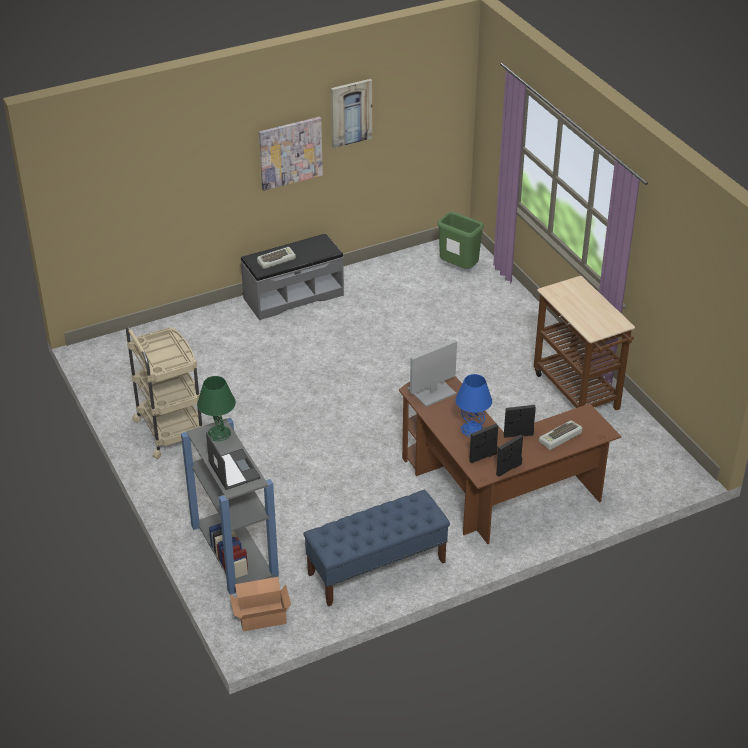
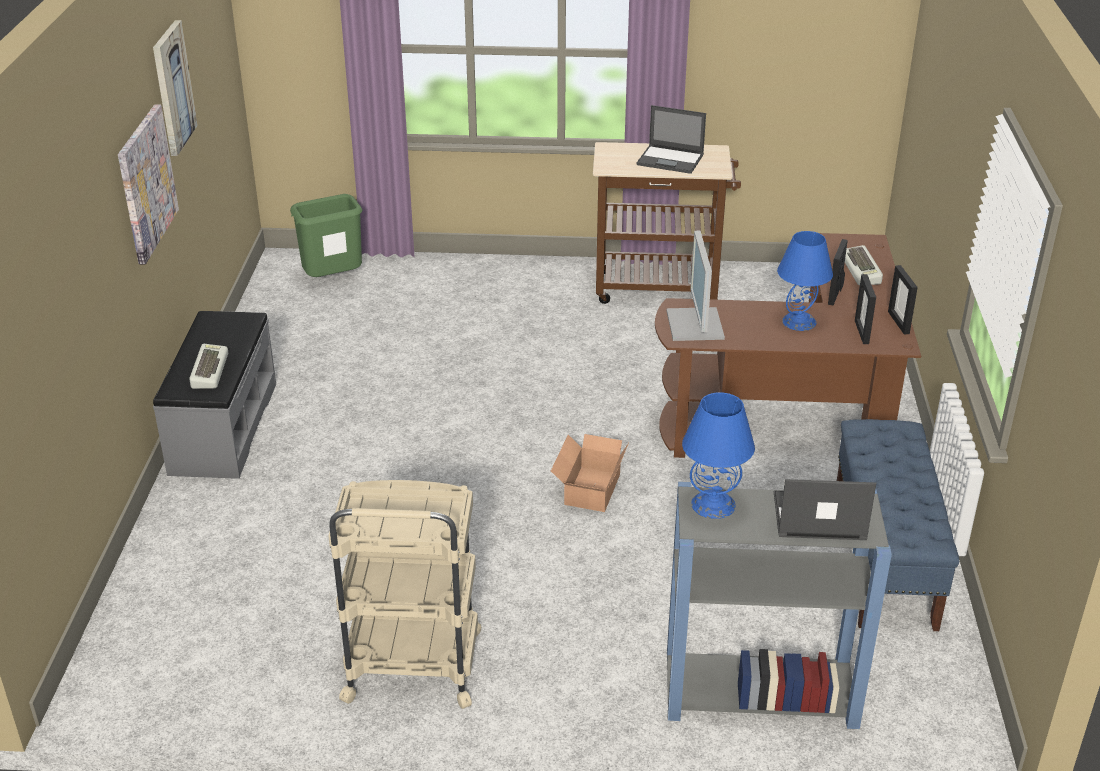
camera: 60 degrees left, 5 degrees down
(218, 433) = (713, 505): green table lamp -> blue table lamp
(260, 615) = (924, 709): cardboard box -> cardboard box (589, 490)
(587, 311) = (671, 160): none -> laptop

